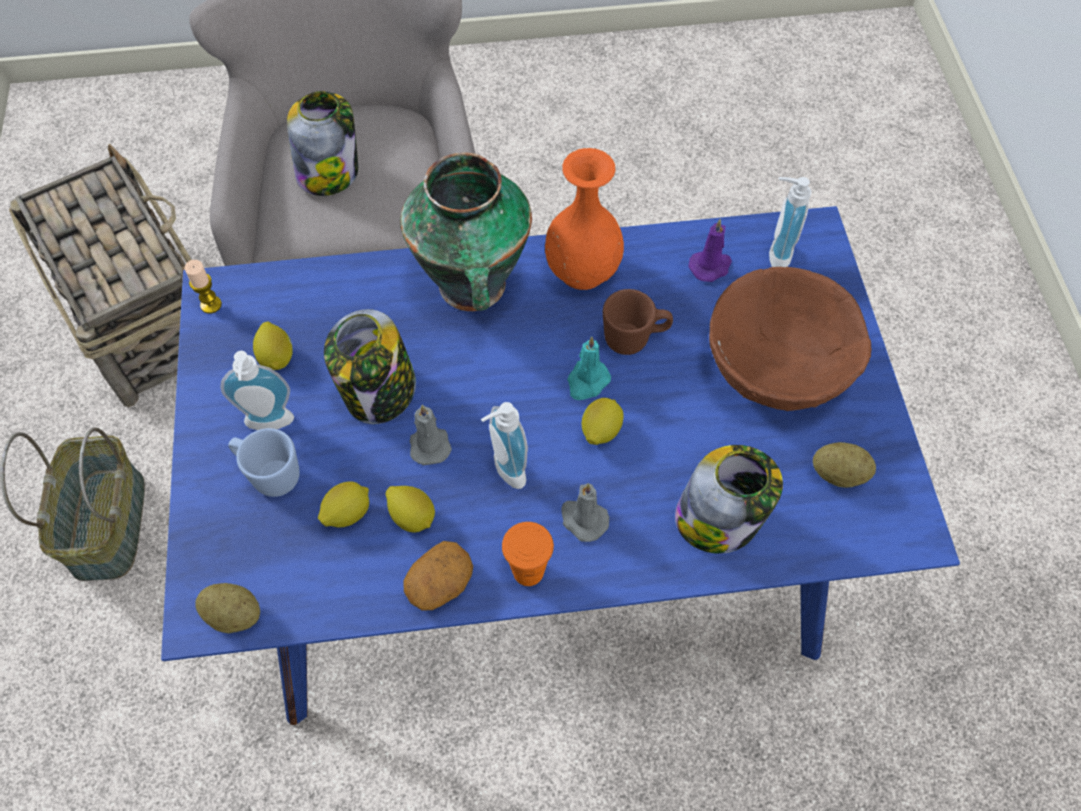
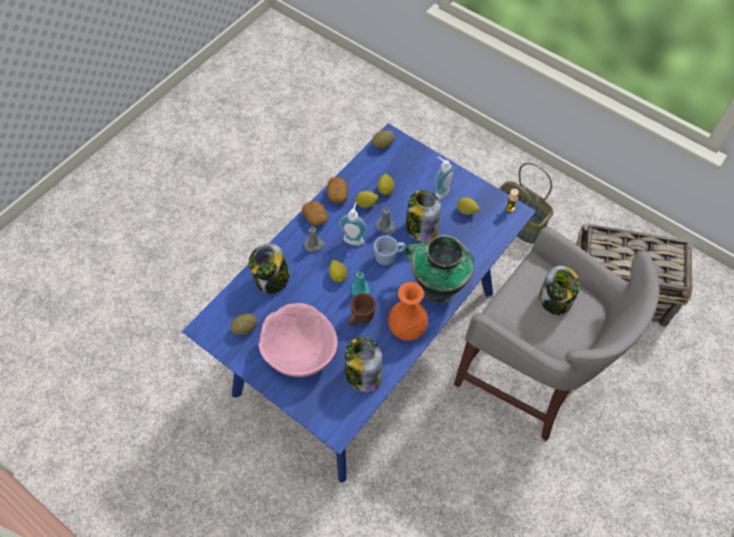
camera: 135 degrees right, 0 degrees up
(269, 474) = (421, 180): blue mug -> blue mug (389, 257)
(528, 571) = (316, 218): orange cup -> potato
(711, 266) = (362, 374): purple candle -> jar
(774, 254) = (343, 403): soap dispenser -> none
(775, 366) = (300, 351): brown bowl -> pink bowl

